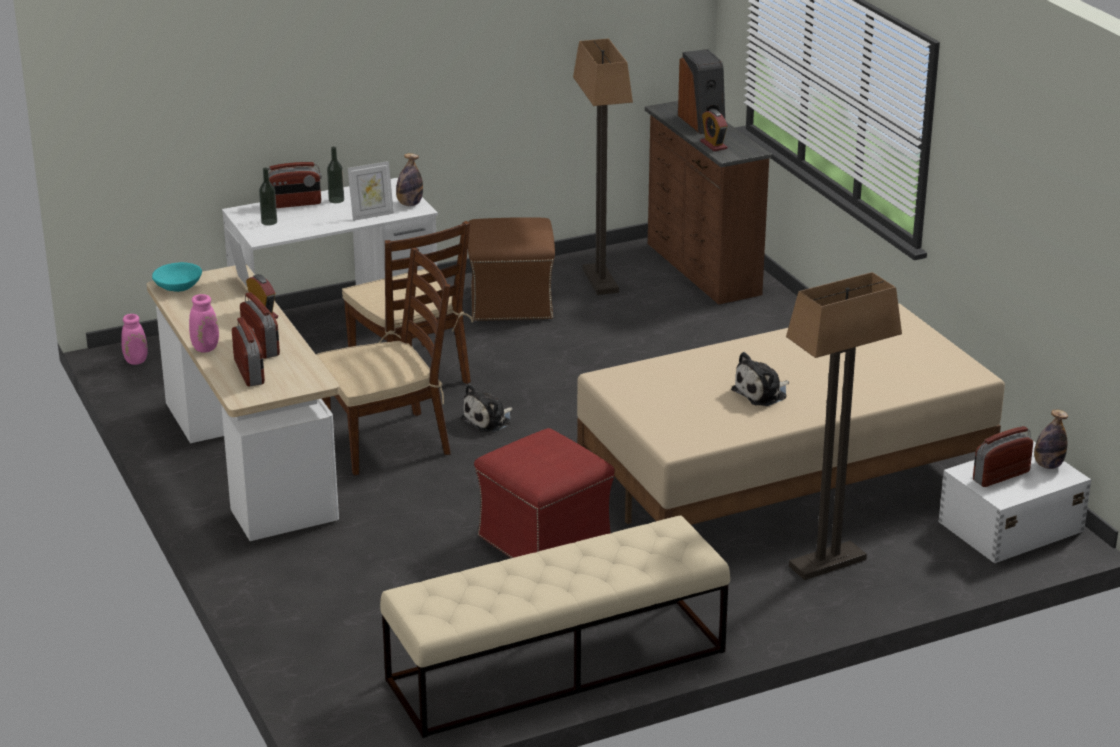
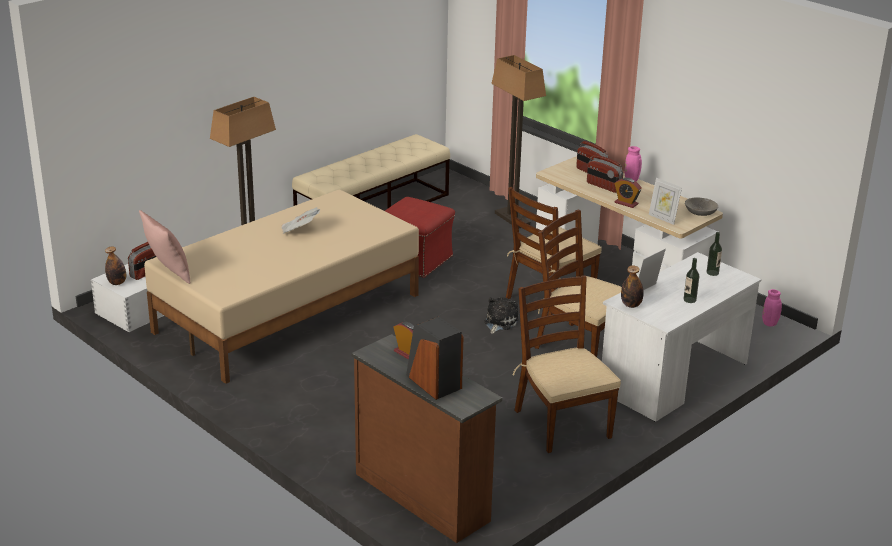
camera: 160 degrees right, 0 degrees up
(178, 286) = (700, 213): turquoise bowl -> grey bowl
(294, 204) = (715, 291): radio -> none
(510, 303) = (561, 423): brown ottoman -> brown chair
(599, 280) = (505, 463): floor lamp -> floor lamp (512, 219)
(762, 393) = (299, 230): plush toy -> newspaper
(968, 356) = (168, 273): none -> pink pillow

